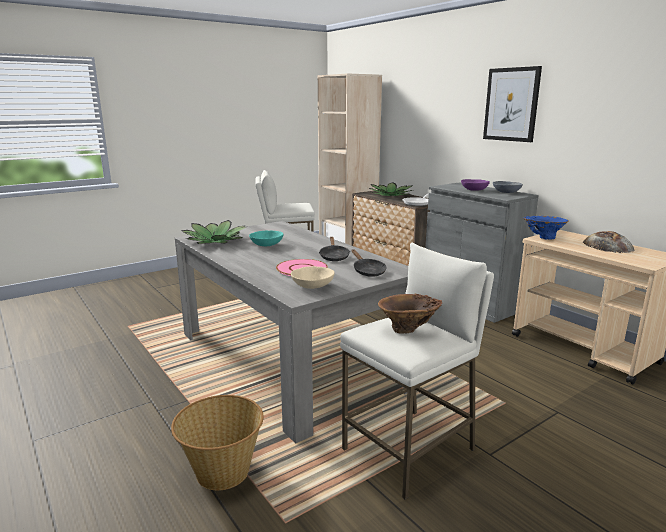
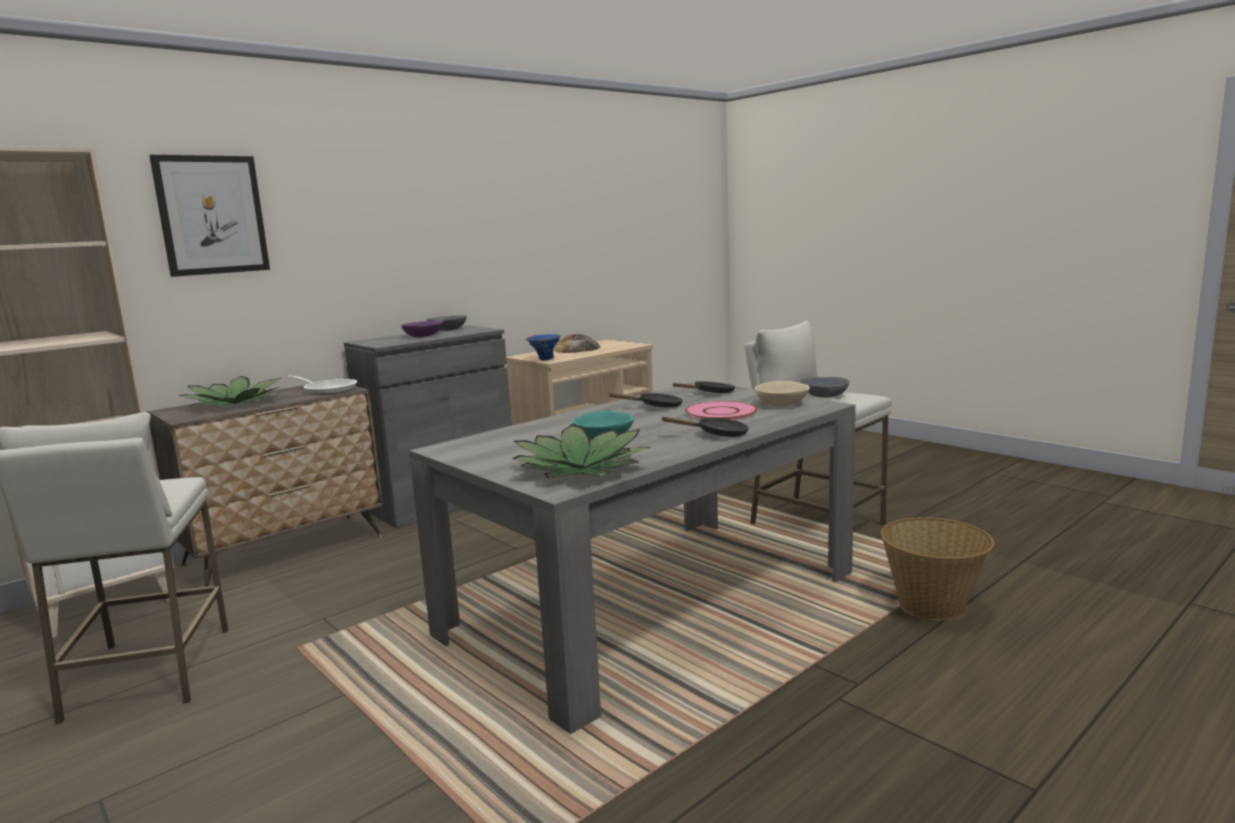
camera: 95 degrees left, 5 degrees down
(246, 264) = (717, 434): none -> black frying pan
(409, 330) = (824, 396): brown vase -> grey bowl
(511, 104) = (402, 214): picture -> picture (211, 215)

